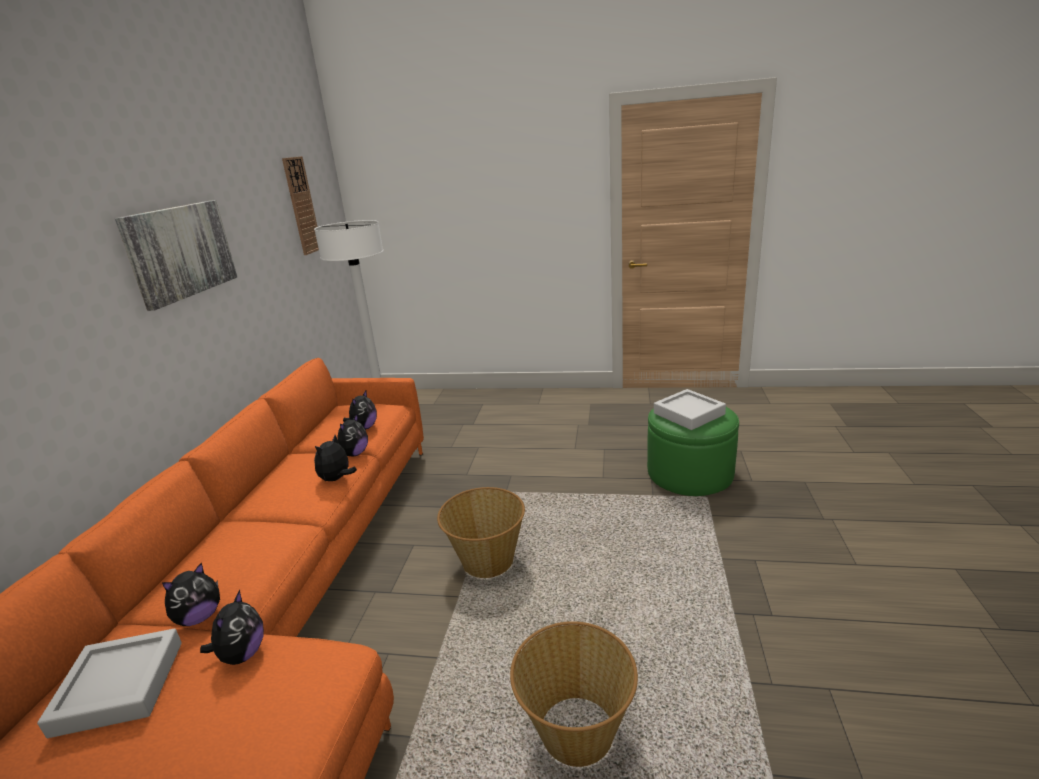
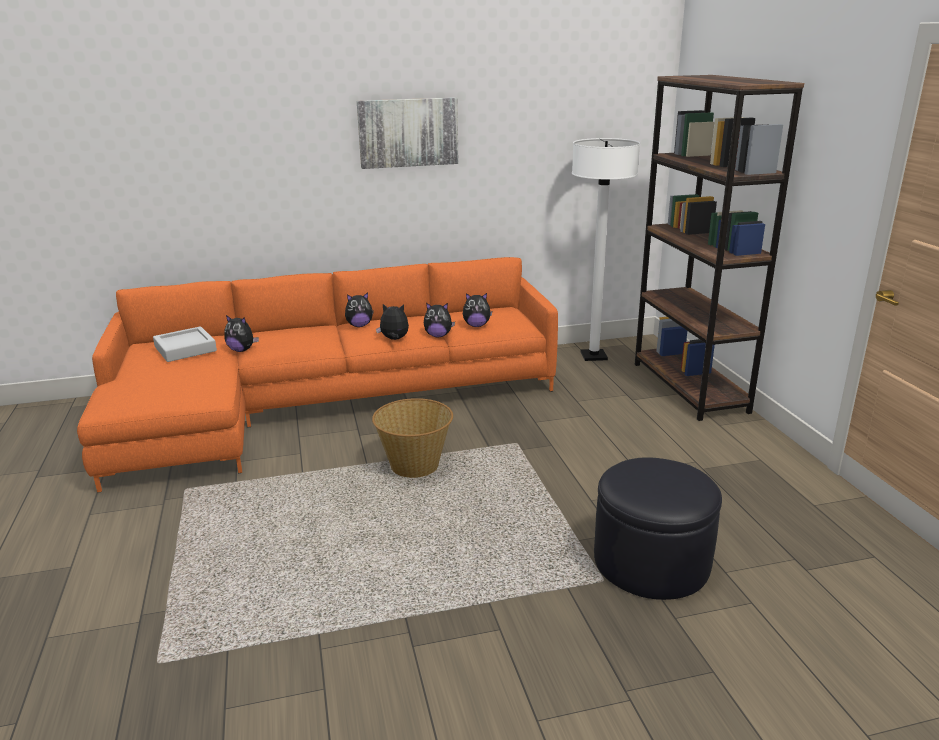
camera: 65 degrees right, 0 degrees up
(242, 654) = (214, 369): plush toy -> plush toy (359, 325)
(301, 206) = (588, 115): wall clock -> none
(477, 399) = (689, 387): none -> brown bookcase
(576, 730) = (251, 547): basket -> none
(688, 414) = (650, 479): grey tray -> none
(689, 473) = (651, 562): green ottoman -> black ottoman

